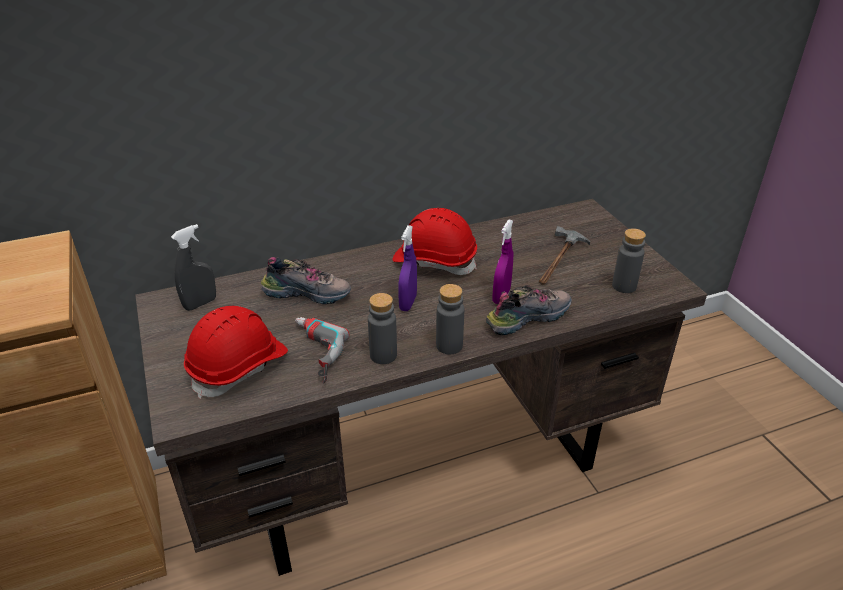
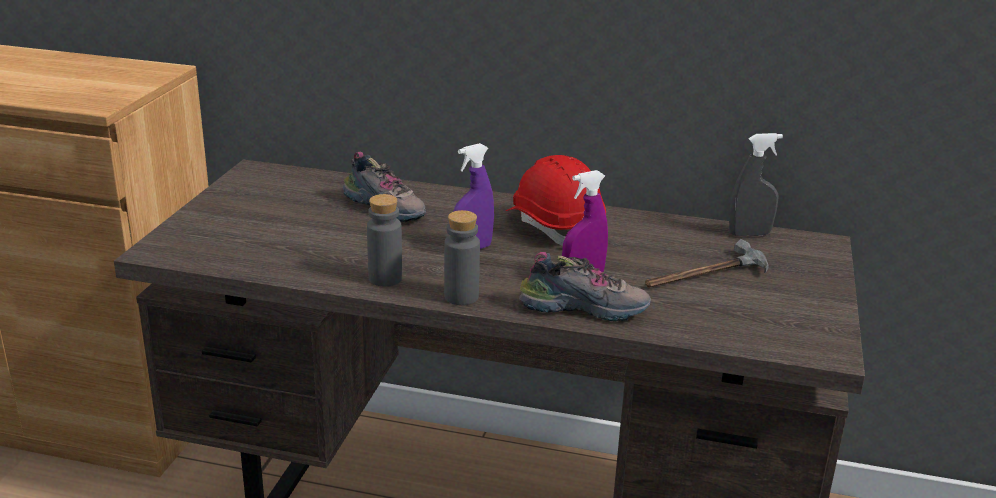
camera: 35 degrees right, 10 degrees down
(200, 304) = (283, 183): grey spray bottle -> grey spray bottle (749, 234)
(239, 367) = (249, 237): red hard hat -> none
(311, 353) = (322, 252): power drill -> none
(624, 286) = (753, 326): grey bottle -> none

